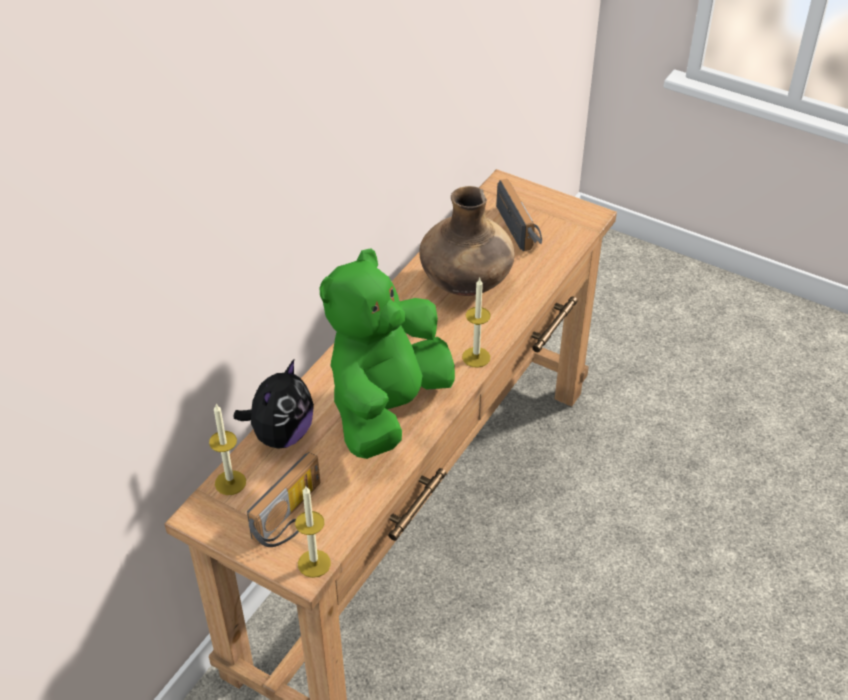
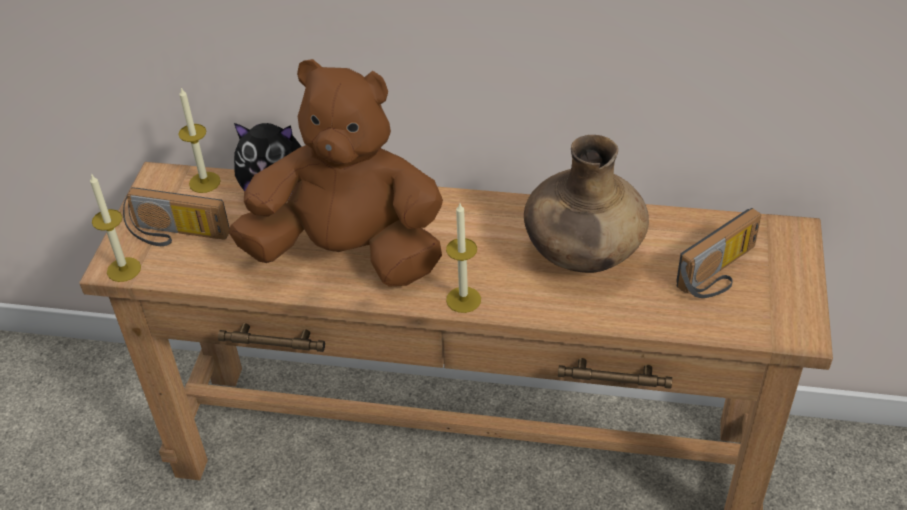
camera: 70 degrees right, 0 degrees up
(387, 407) = (349, 253): green plush toy -> brown plush toy

